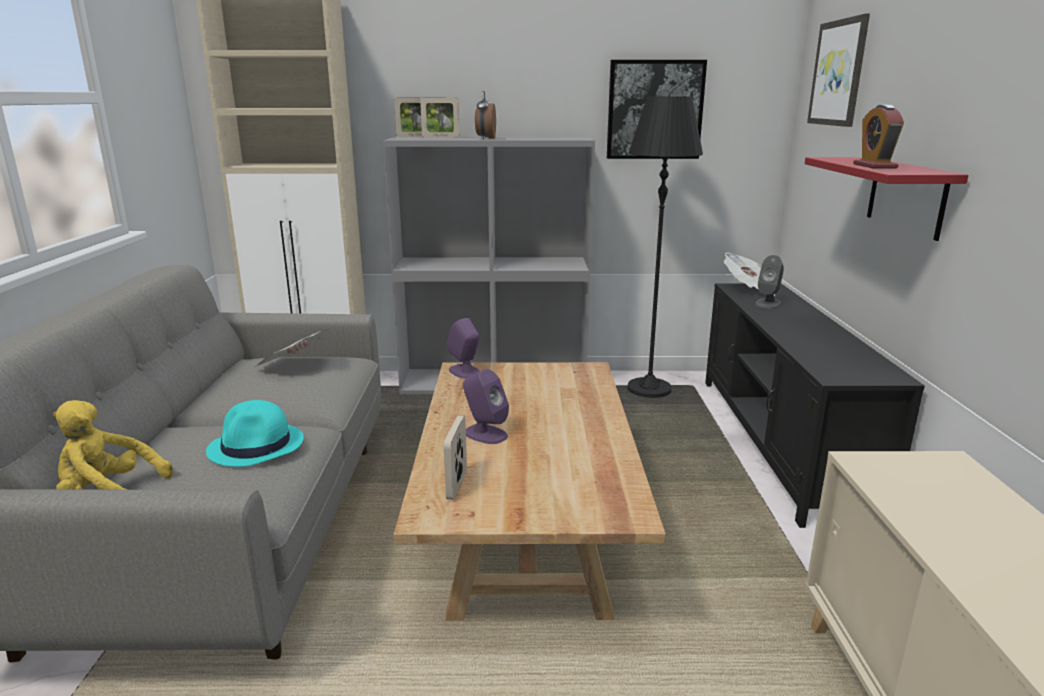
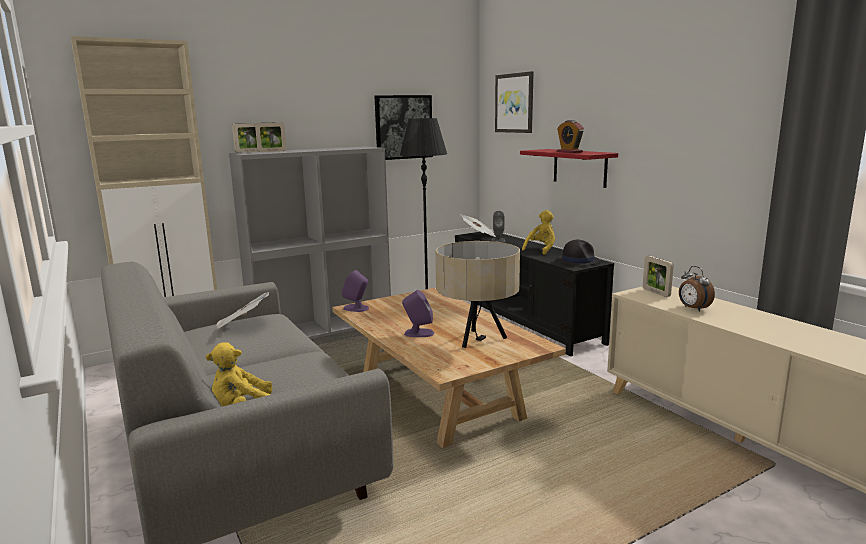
camera: 30 degrees left, 5 degrees down
(257, 446) = (299, 366): turquoise hat -> none
(456, 484) = (439, 357): picture frame -> picture frame (656, 293)
(485, 138) = (308, 150): alarm clock -> alarm clock (693, 308)
(545, 472) = (477, 341): none -> beige table lamp
(818, 333) = (541, 249): none -> yellow plush toy
(855, 367) = (577, 261): none -> black hat

